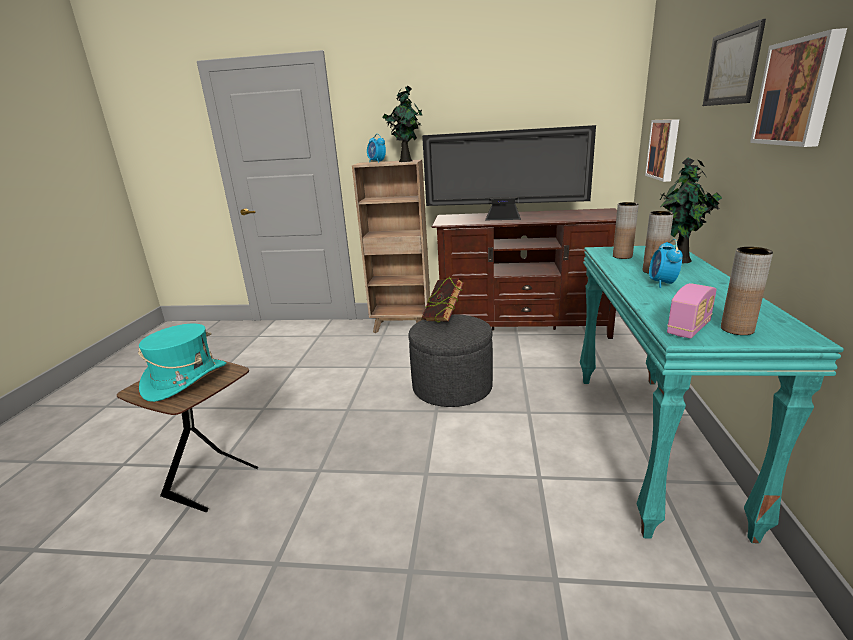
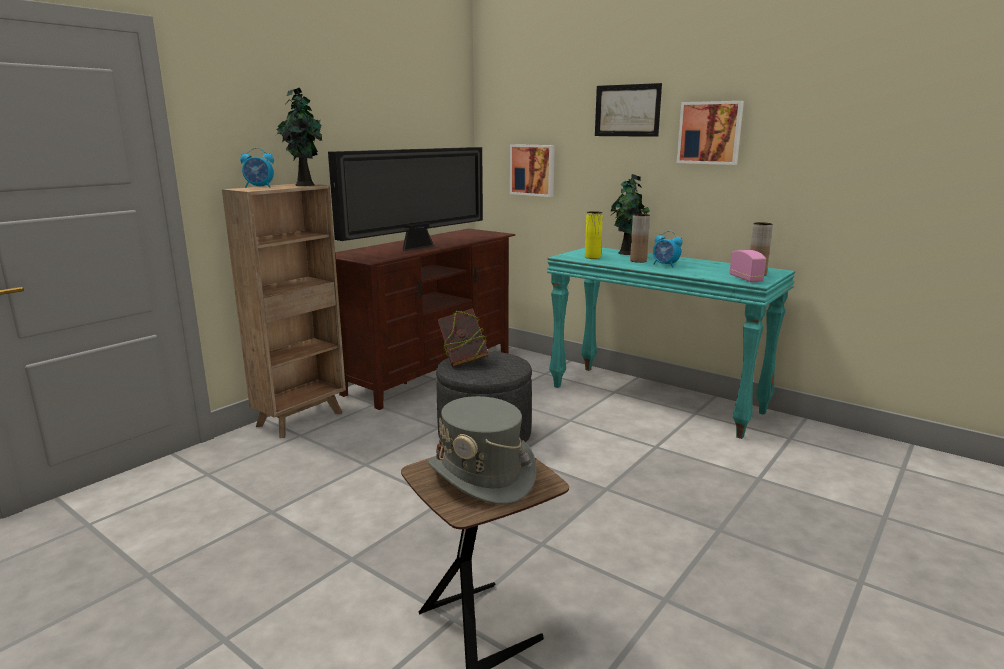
camera: 60 degrees left, 5 degrees down
(186, 380) = (482, 476): turquoise hat -> grey hat
(622, 256) = (592, 257): brown vase -> yellow vase

